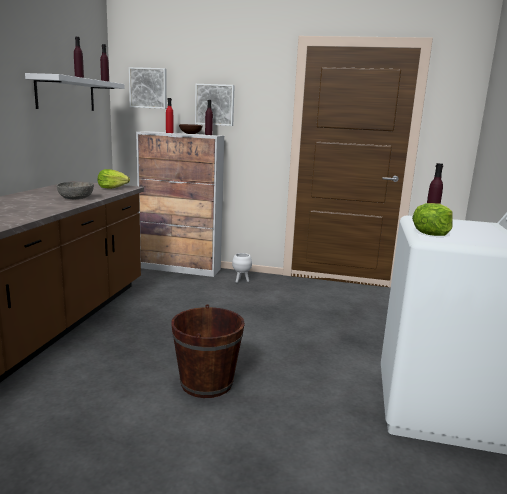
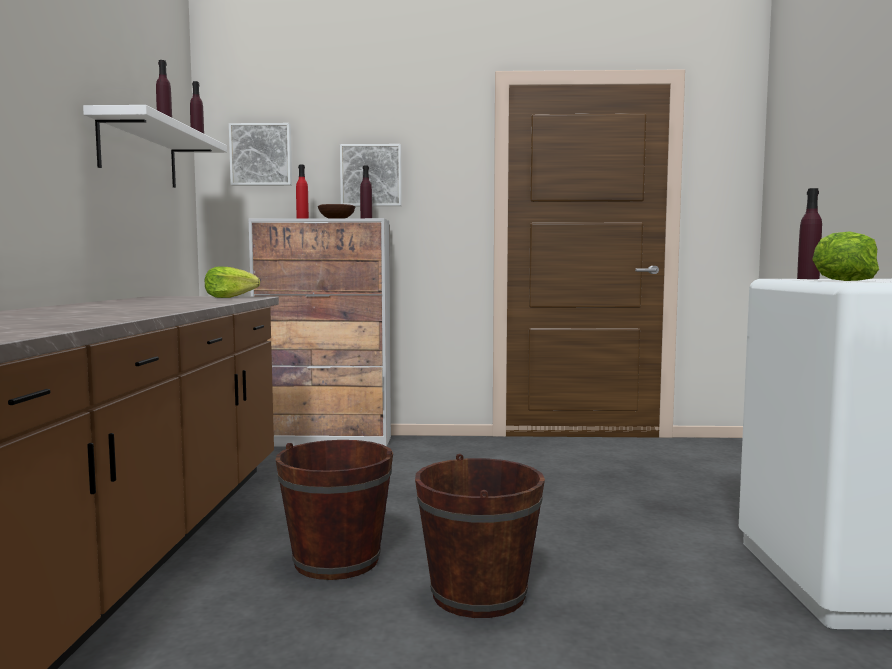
camera: 10 degrees left, 10 degrees down
(76, 198) = (186, 304): grey bowl -> none
(144, 351) = (336, 561): none -> brown bucket
(241, 281) = (434, 448): white planter -> none

